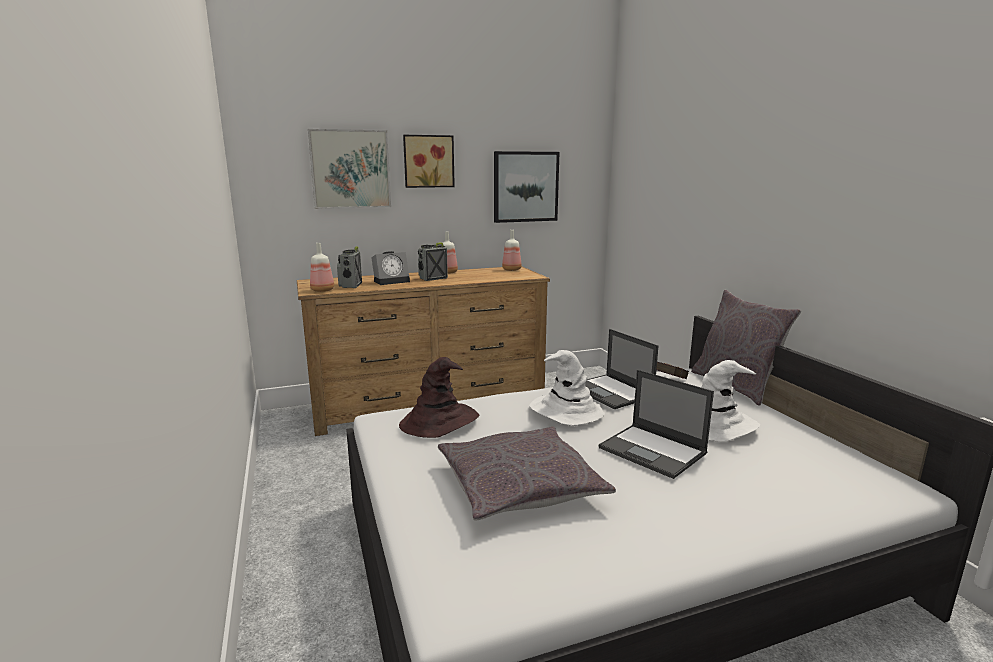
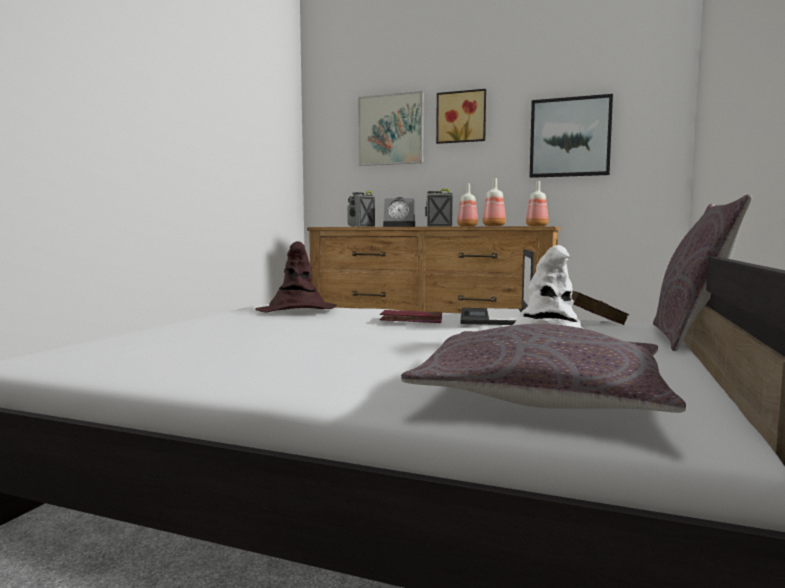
camera: 40 degrees right, 10 degrees down
(322, 290) = (332, 226): bottle -> bottle (493, 226)
(519, 485) = (244, 336): grey pillow -> grey pillow (543, 395)
(565, 411) = (411, 320): white hat -> red book
(653, 451) = (413, 344): laptop -> none

